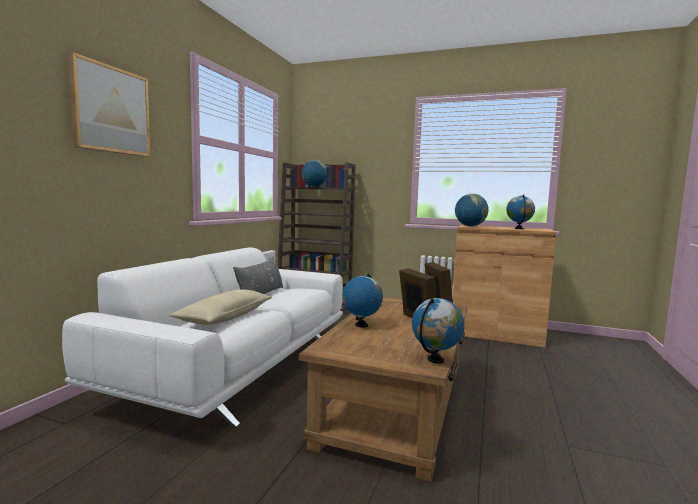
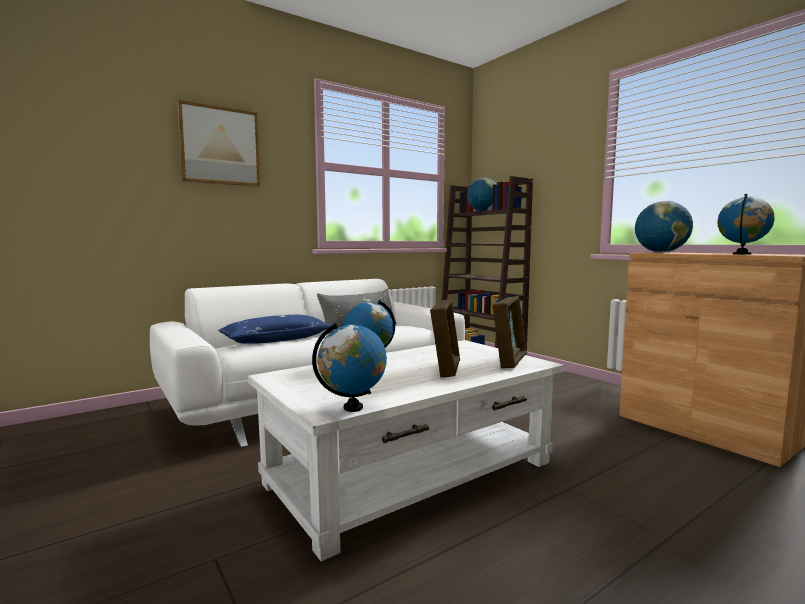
camera: 35 degrees right, 0 degrees up
(225, 317) = (276, 340): beige pillow -> blue pillow
(396, 404) = (413, 472): brown coffee table -> white coffee table

